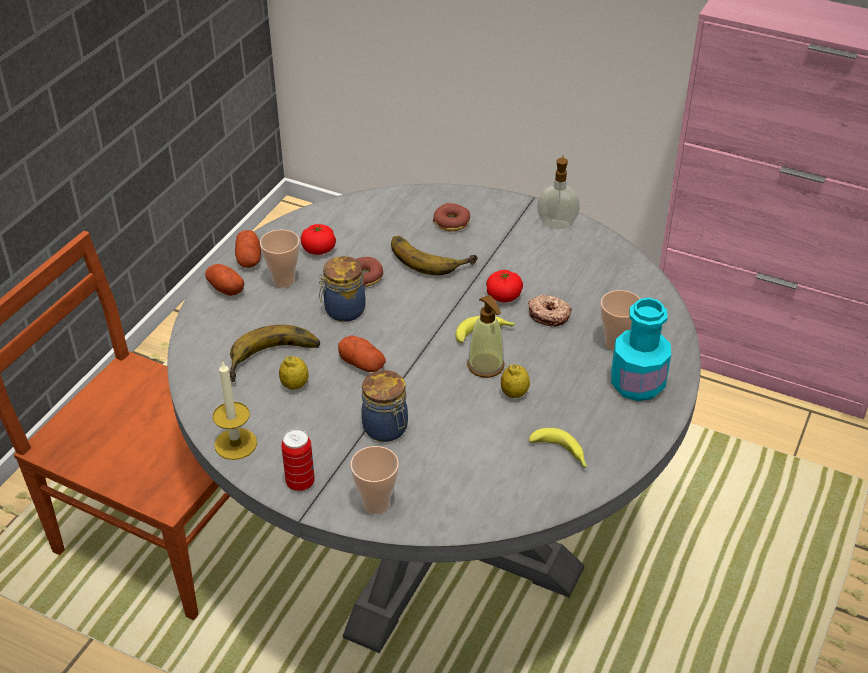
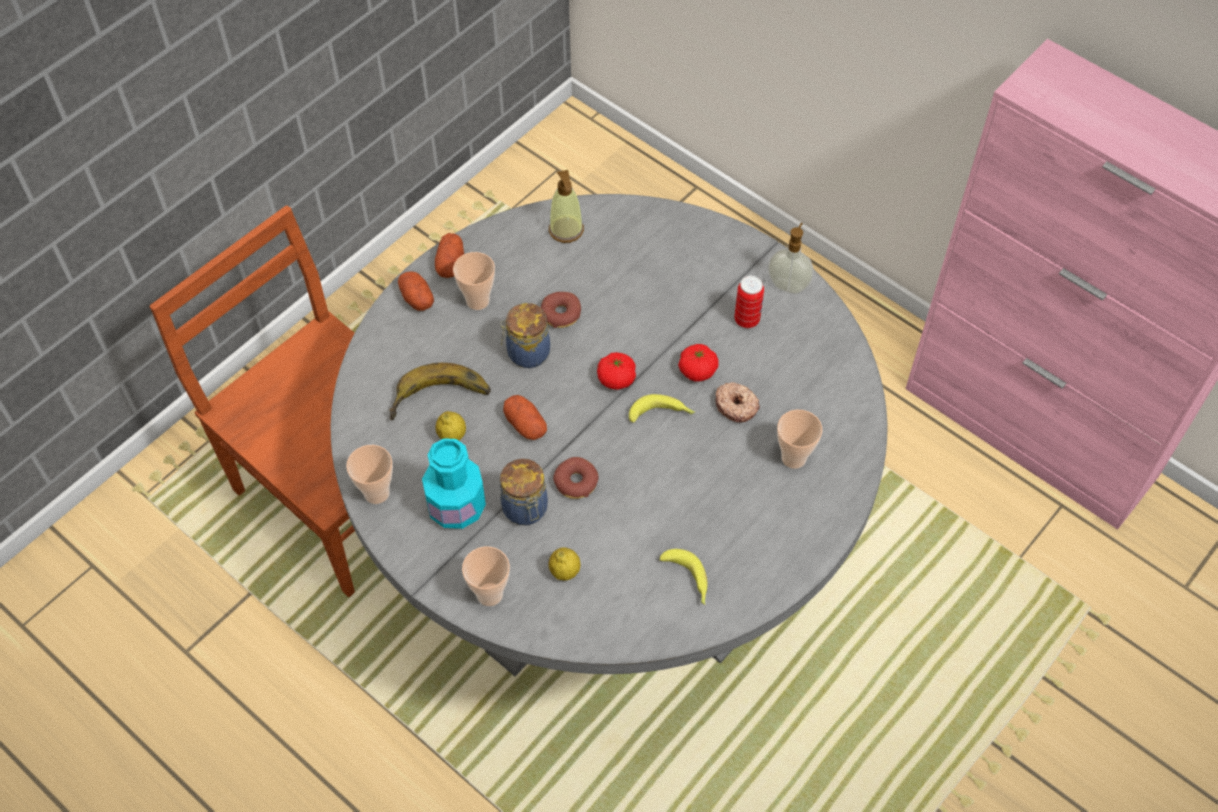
camera: 15 degrees right, 15 degrees up
(235, 444) = (376, 493): candle -> cup
(300, 482) = (425, 552): can -> can (746, 320)
(319, 249) = (525, 267): tomato -> tomato (616, 379)
(430, 256) = (638, 300): banana -> none
(451, 222) = (675, 259): donut -> donut (576, 482)
(486, 366) = (649, 455): soap dispenser -> soap dispenser (566, 230)
(514, 393) = (666, 496): lemon -> lemon (565, 572)
(637, 384) = (796, 514): turquoise bottle -> turquoise bottle (456, 507)

